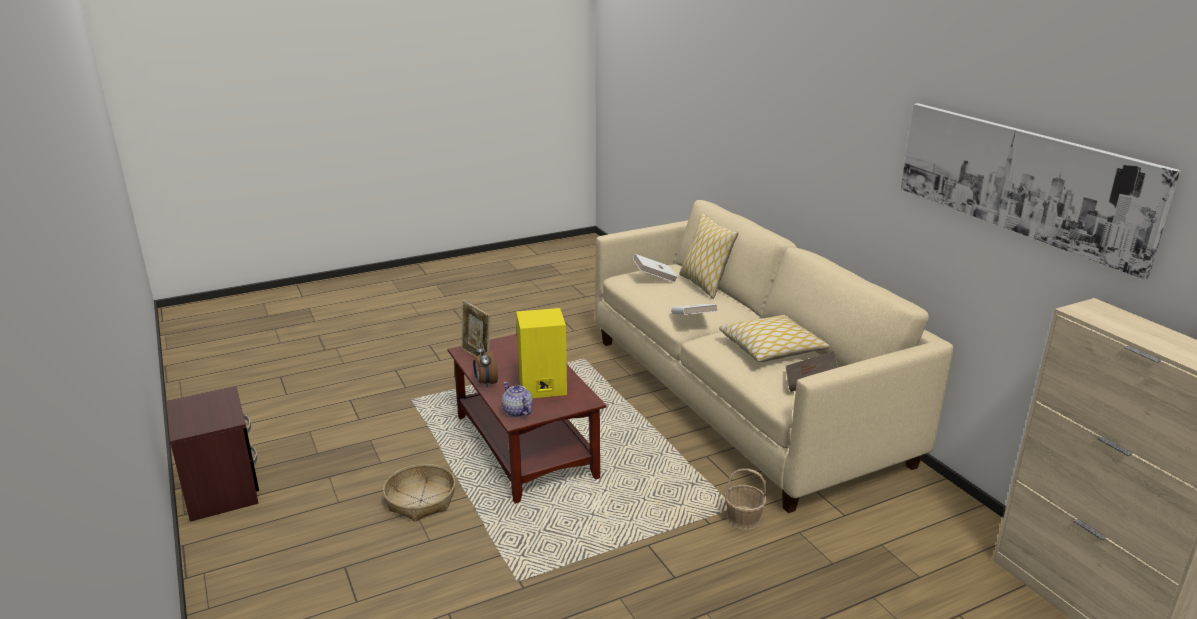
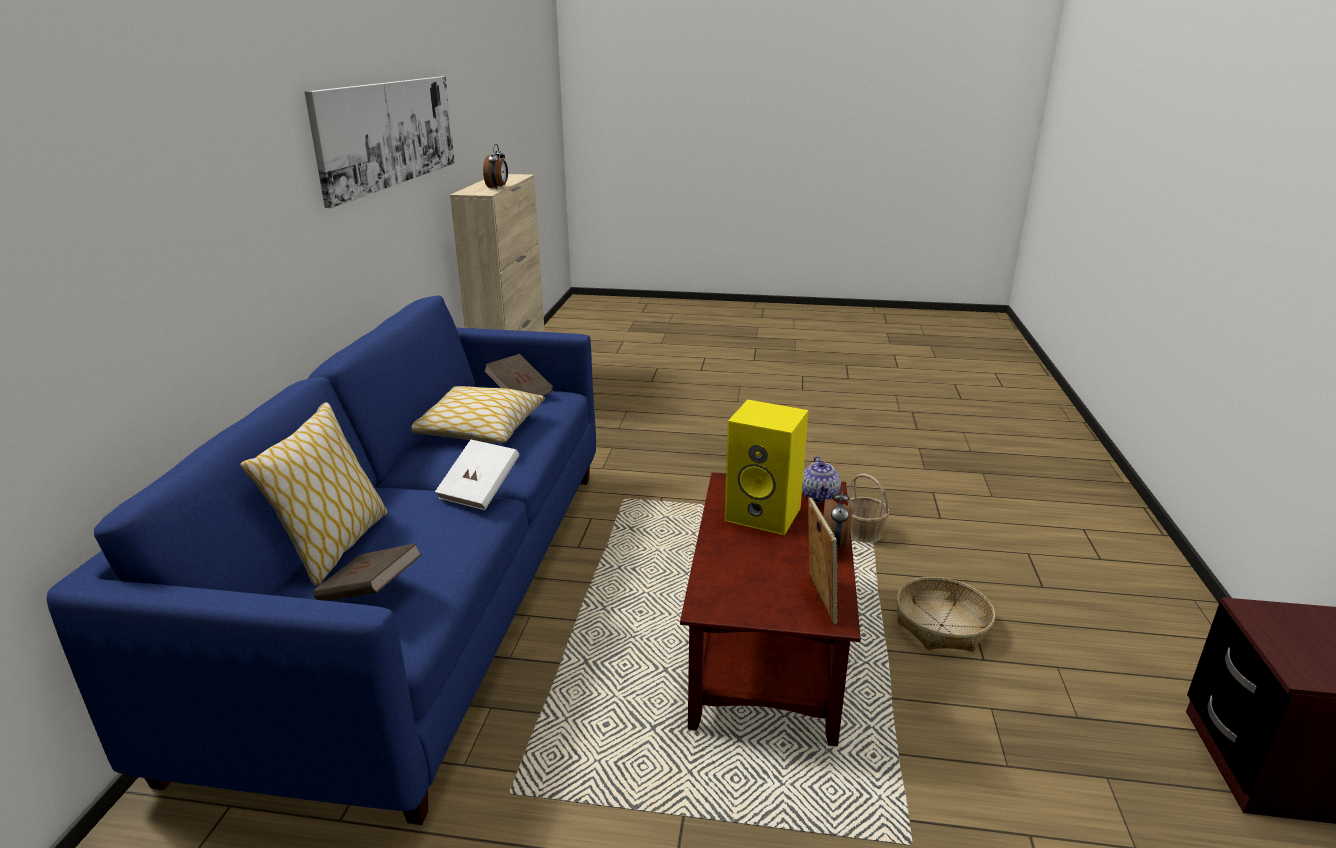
camera: 145 degrees left, 0 degrees up
(654, 278) = (371, 592): white book -> brown book
(741, 397) = (425, 594): beige sofa -> blue sofa
(743, 519) = (630, 490): basket -> basket (863, 533)
(1117, 329) = (498, 188): none -> alarm clock

